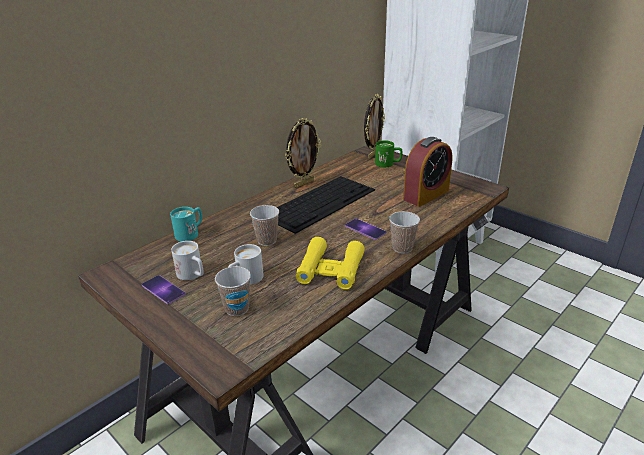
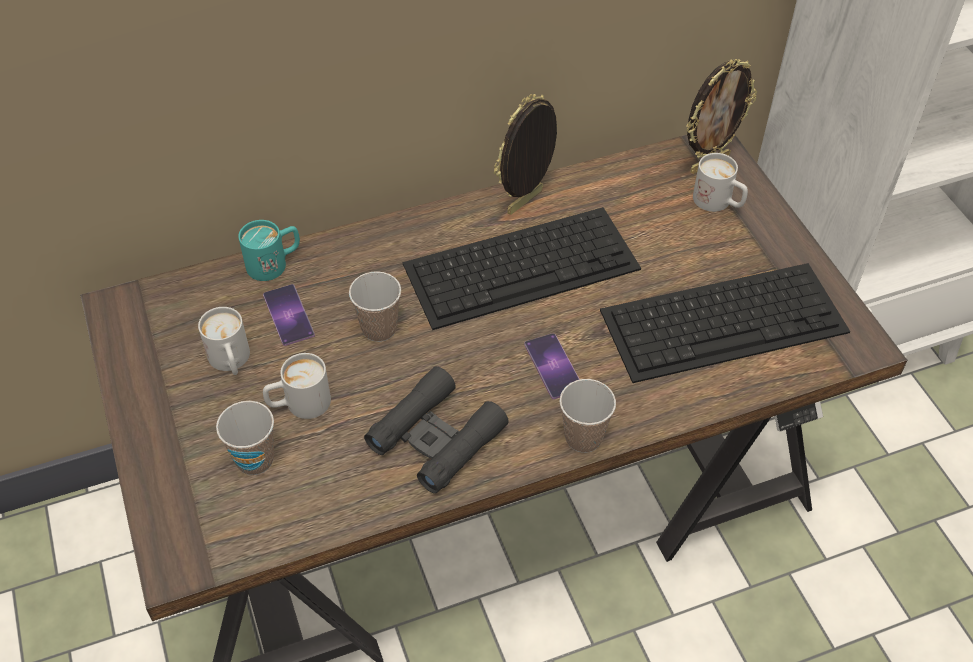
camera: 25 degrees right, 20 degrees up
(163, 289) = (176, 375): phone -> phone (288, 315)
(304, 183) = (526, 203): picture frame -> picture frame turned 150 degrees clockwise
(330, 269) = (436, 437): yellow binoculars -> black binoculars
(388, 164) = (718, 203): green mug -> white mug
(426, 195) = (725, 320): alarm clock -> keyboard

